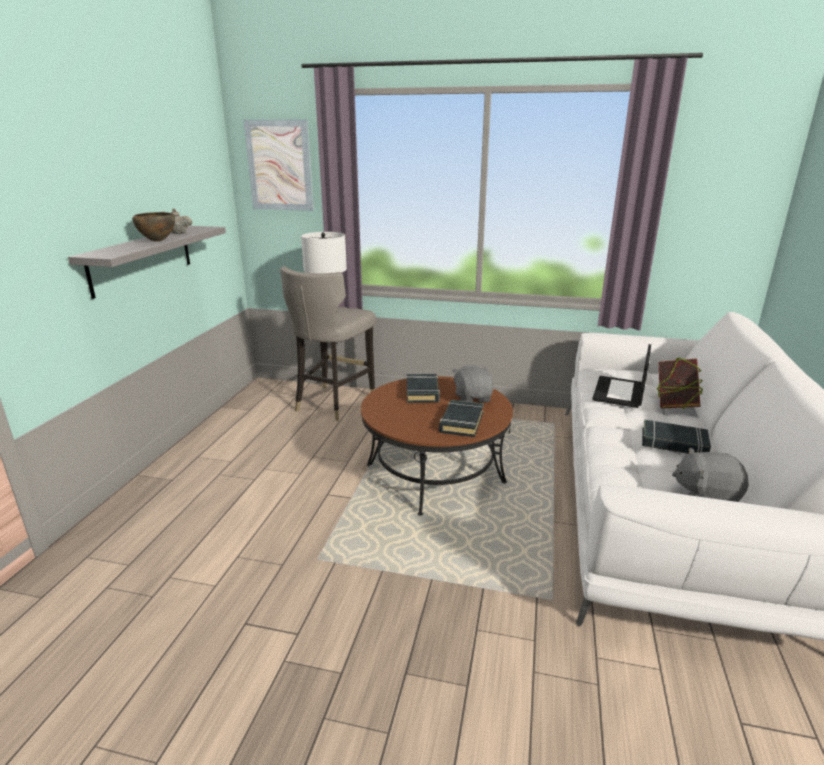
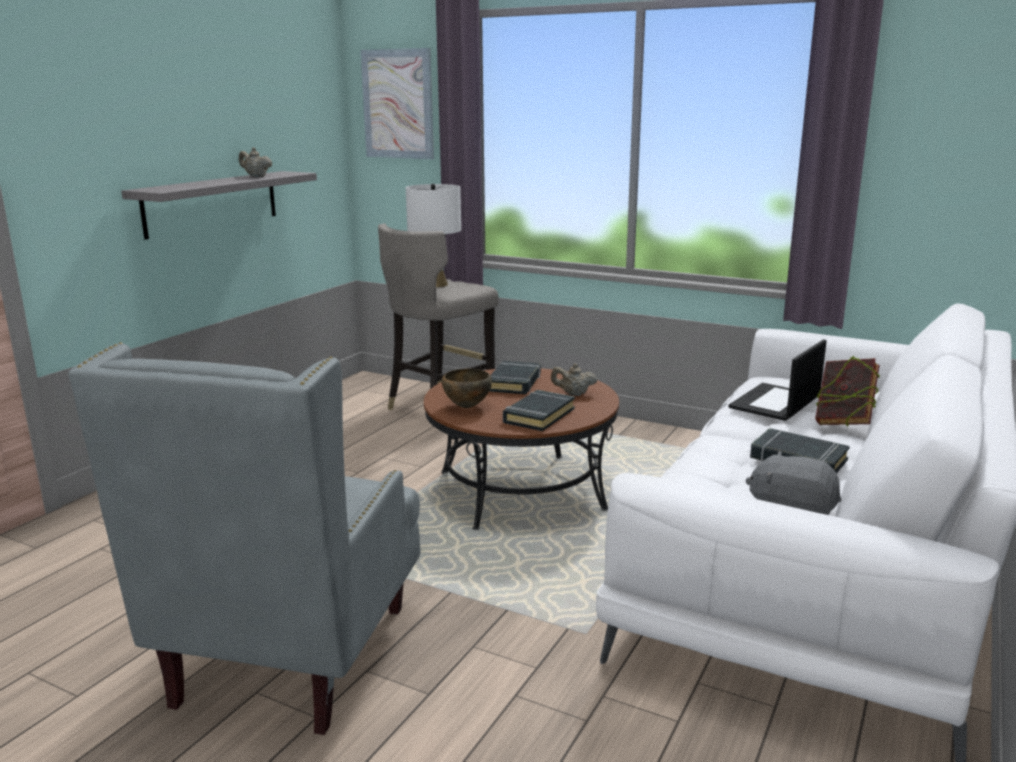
camera: 15 degrees right, 5 degrees down
(157, 241) = (225, 181): brown bowl -> brown bowl (466, 407)
(337, 672) = (292, 657): none -> grey armchair
(473, 398) = (573, 394): grey plush toy -> beige teapot

